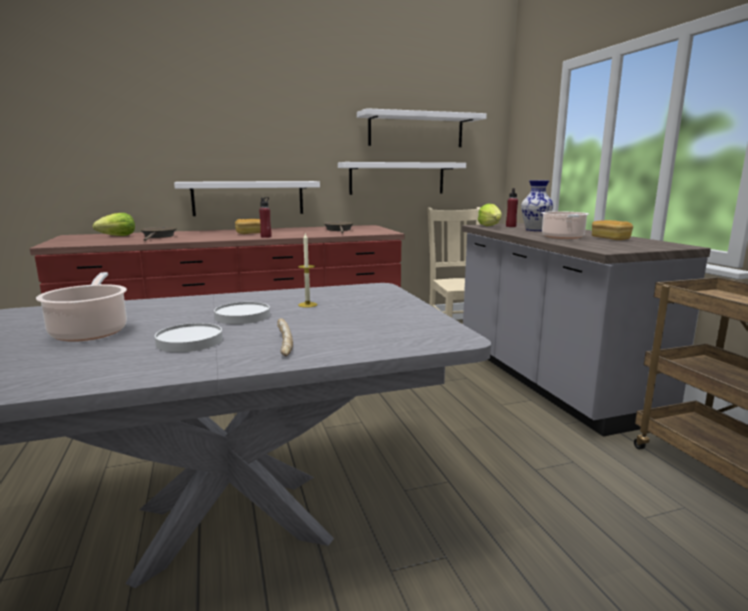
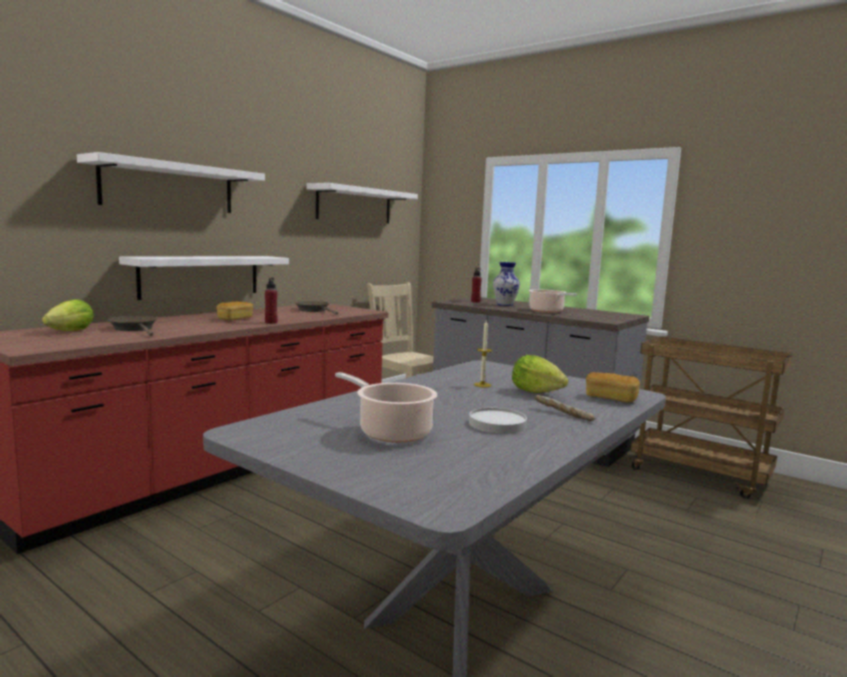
camera: 35 degrees left, 5 degrees down
(242, 316) = (466, 400): white plate -> none
(397, 178) = (339, 253): white shelf -> white shelf (169, 187)
(490, 226) = (460, 302): lettuce -> lettuce (536, 392)
(610, 239) = (577, 311): bread -> bread (610, 398)

